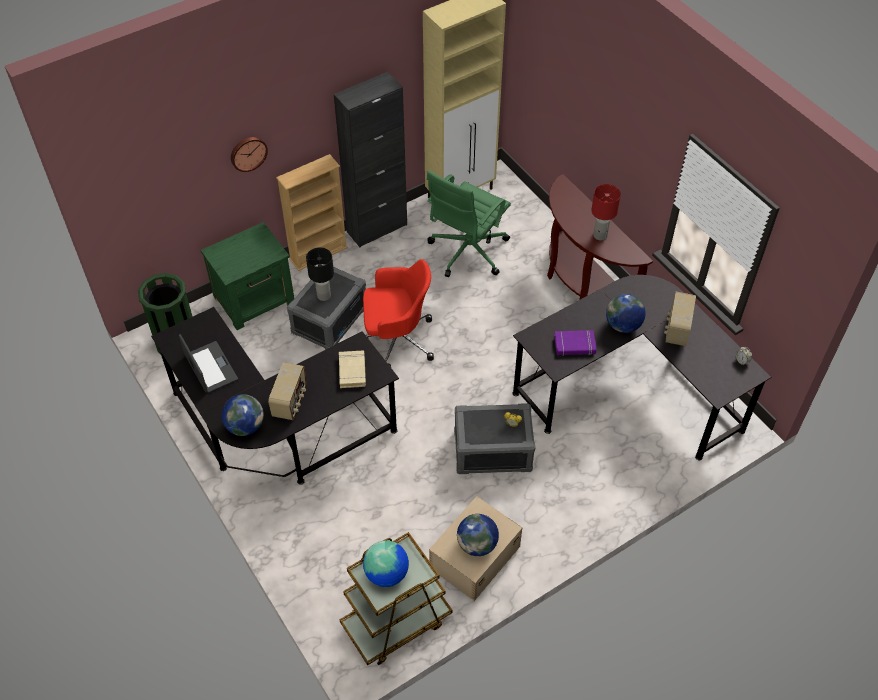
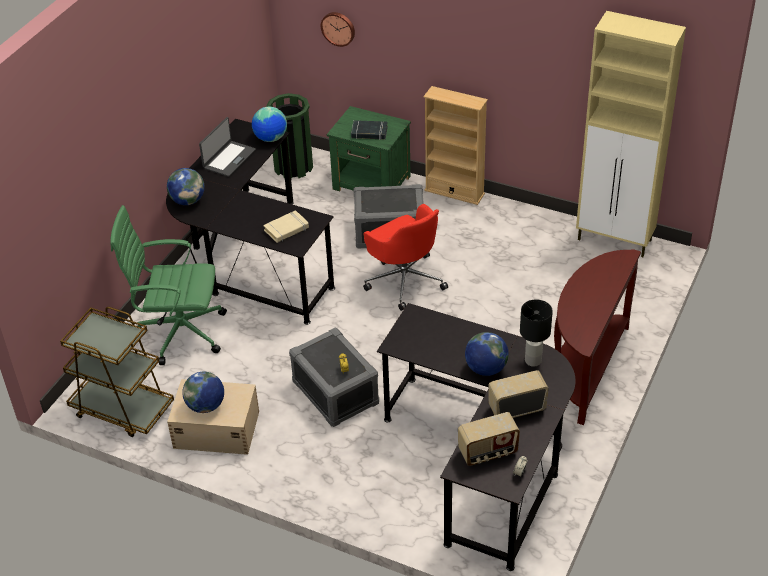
camera: 60 degrees right, 10 degrees down
(248, 153) = (411, 44): wall clock -> wall clock (338, 28)
(253, 256) = (369, 133): none -> black book
(290, 401) = (229, 211): radio -> radio (488, 452)
(323, 296) = (384, 200): black table lamp -> black table lamp (532, 361)
(377, 228) = (517, 211): black cabinet -> none
(387, 574) = (102, 334): globe -> globe (270, 138)
(467, 252) = (546, 276): green office chair -> green office chair (179, 332)
(574, 345) = (431, 346): purple book -> none
(600, 235) = (585, 307): red table lamp -> none

